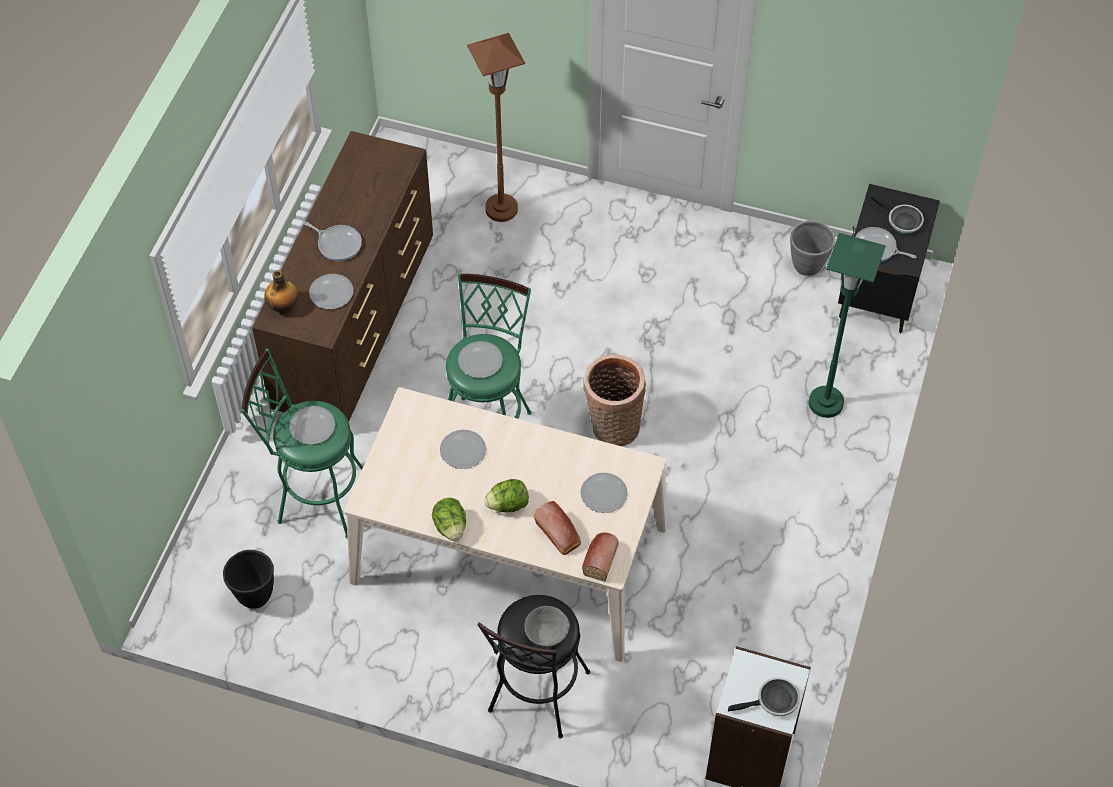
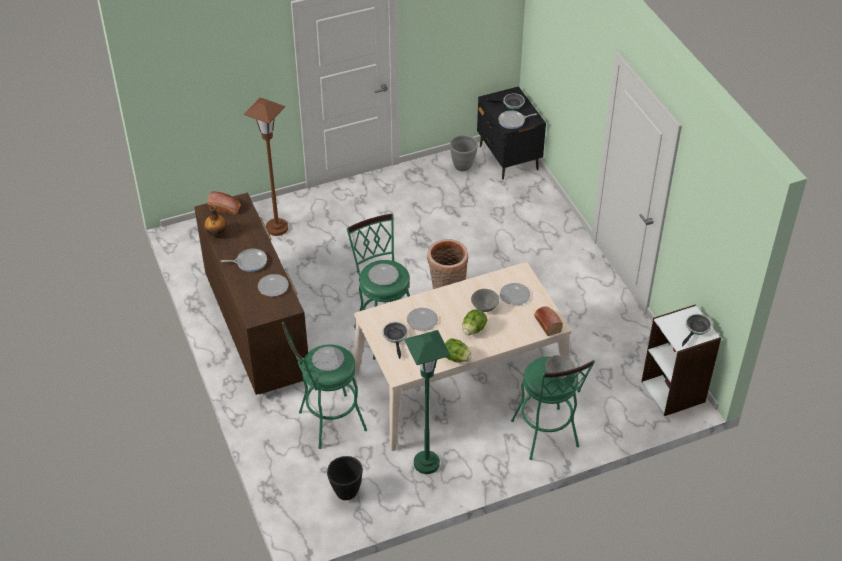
camera: 40 degrees left, 10 degrees down
(284, 307) = (253, 308): bottle -> bottle (217, 234)
(412, 451) = (396, 337): none -> frying pan
(535, 699) = (546, 438): black stool -> green stool
(551, 484) = (484, 307): none -> grey bowl
(559, 535) = (514, 326): bread -> bread (225, 208)
(825, 403) = (537, 219): green floor lamp -> green floor lamp (426, 463)

